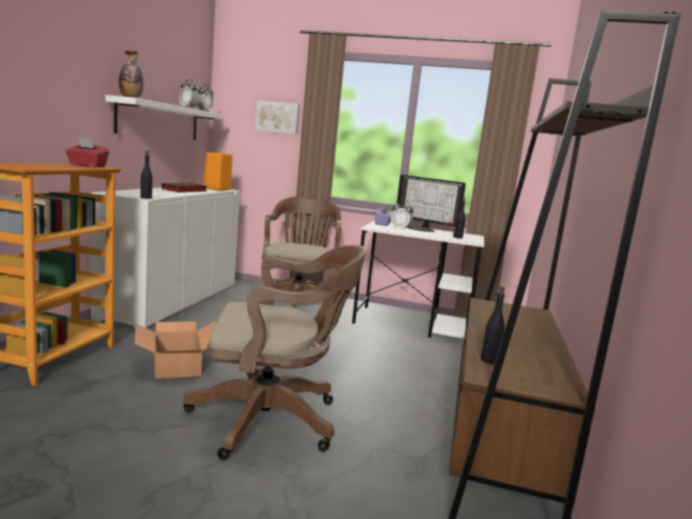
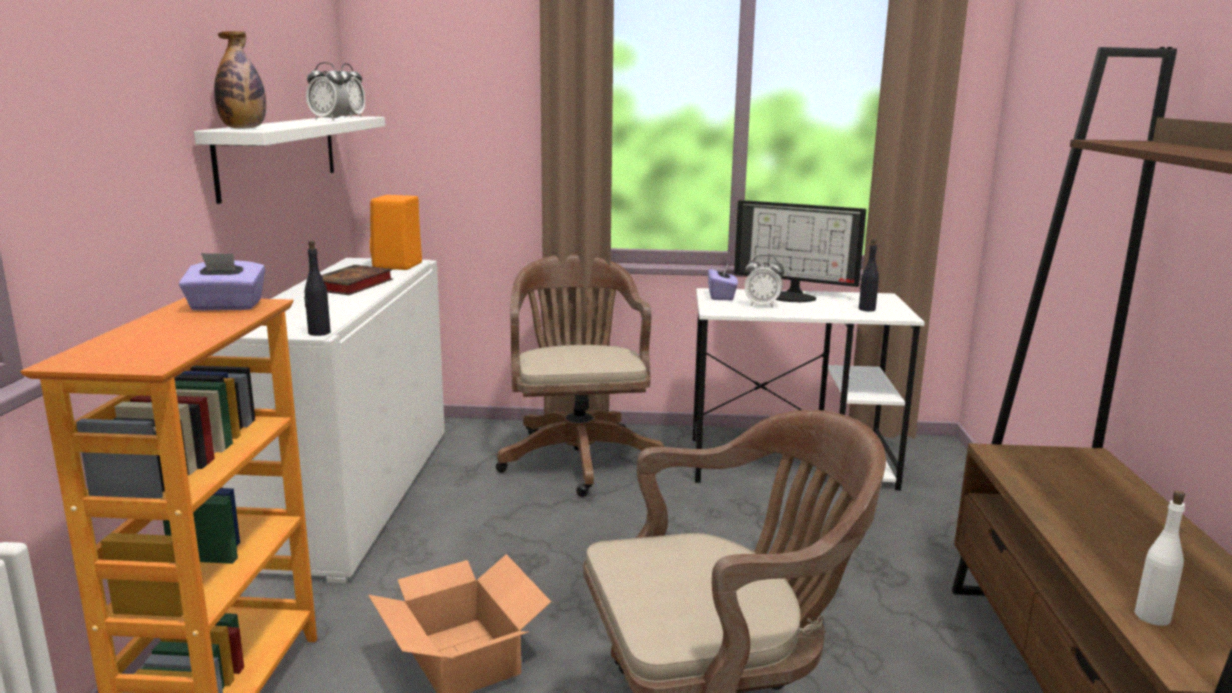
camera: 10 degrees left, 5 degrees up
(87, 166) = (226, 306): red tissue box -> purple tissue box
(277, 117) = (486, 110): picture -> none
(489, 360) = (1152, 616): black bottle -> white bottle

